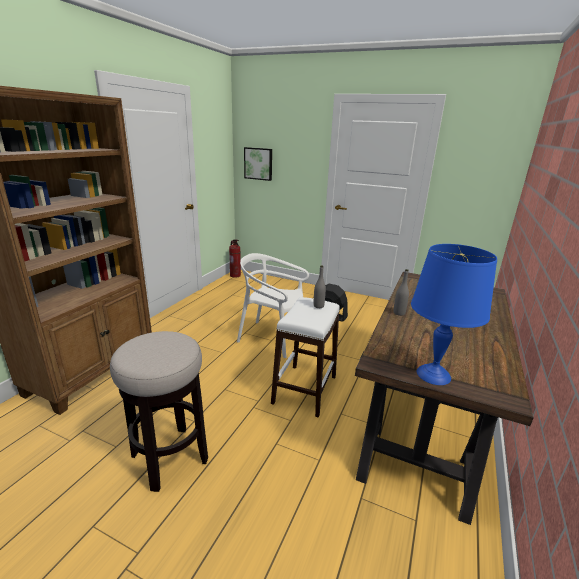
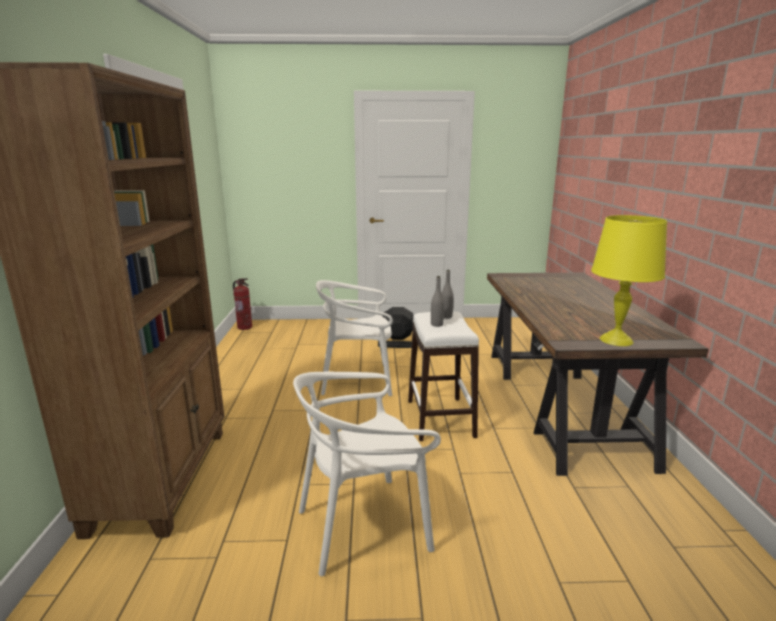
camera: 25 degrees left, 5 degrees down
(169, 457) = (363, 525): stool -> white chair
(258, 163) = (260, 177): picture -> none
(399, 313) = (531, 305): grey bottle -> grey bottle (436, 324)
(434, 374) = (616, 340): blue table lamp -> yellow table lamp

